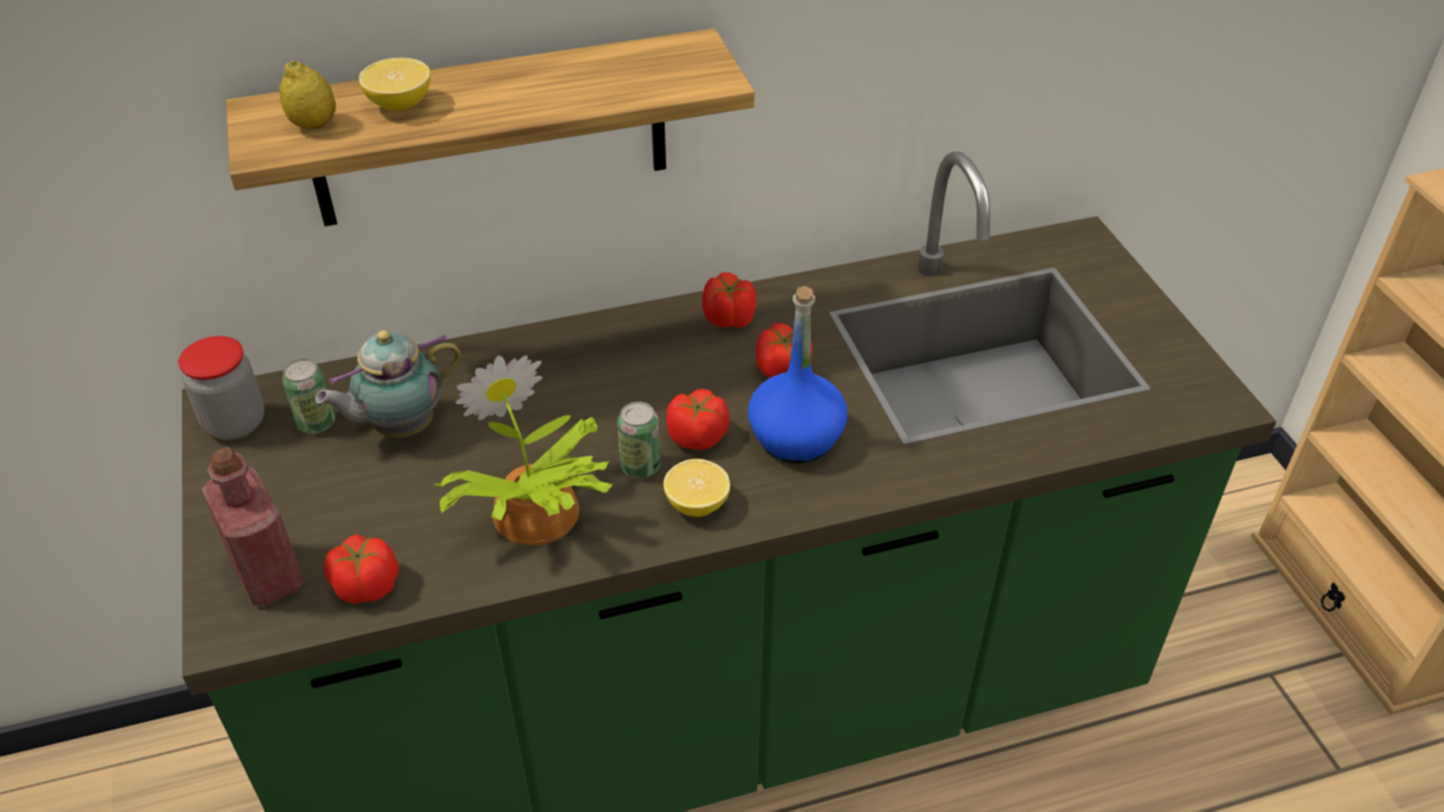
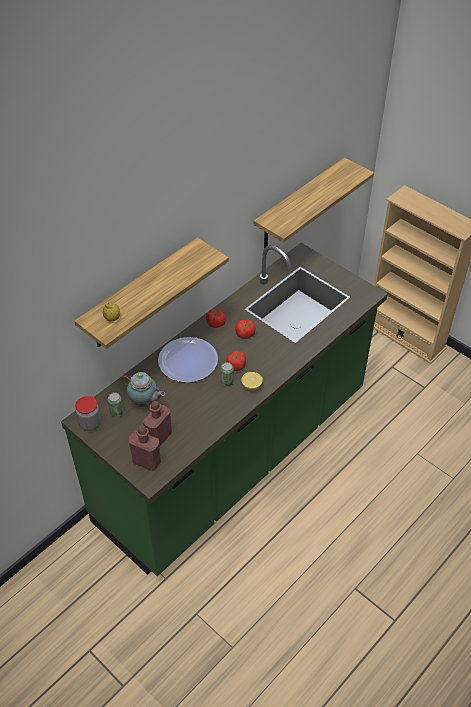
camera: 30 degrees left, 5 degrees up
(353, 527) = (159, 437): none -> red bottle
(366, 586) = (178, 451): tomato -> none
(400, 105) = (131, 301): lemon -> none
(400, 428) = (144, 402): teapot -> teapot turned 90 degrees counterclockwise
(534, 516) = (208, 410): potted plant -> none
(588, 375) = (188, 361): none -> plate
(796, 438) = (264, 354): blue bottle -> none
(1115, 98) = (299, 205): none -> shelf

